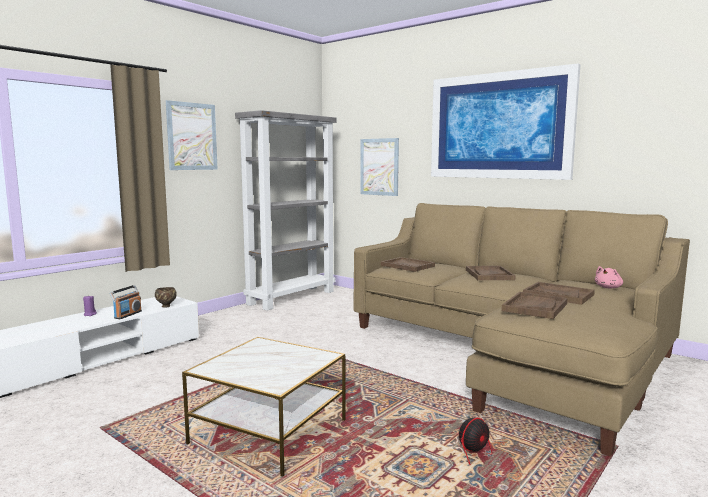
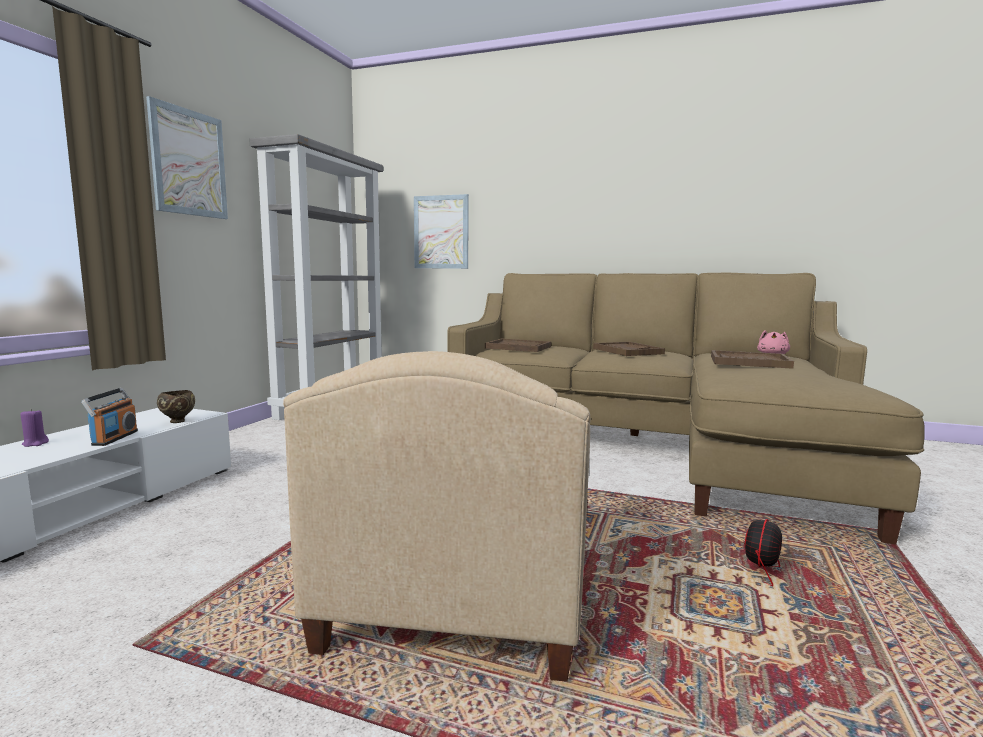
camera: 20 degrees left, 0 degrees up
(269, 432) = (458, 593): side table -> beige armchair
(499, 126) = (603, 178): picture -> none
(534, 307) = (755, 373): brown tray -> none

